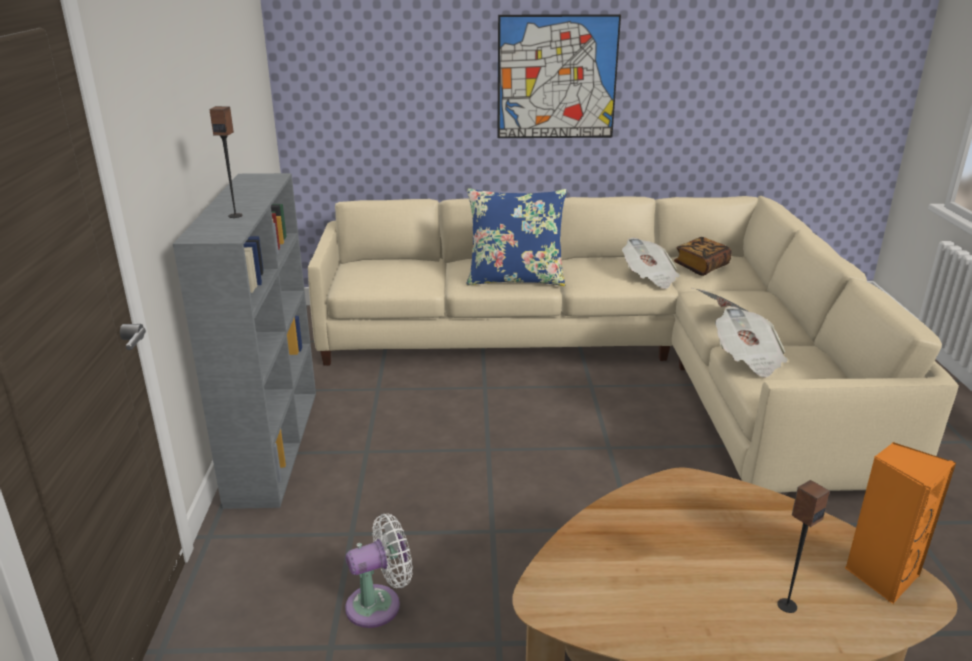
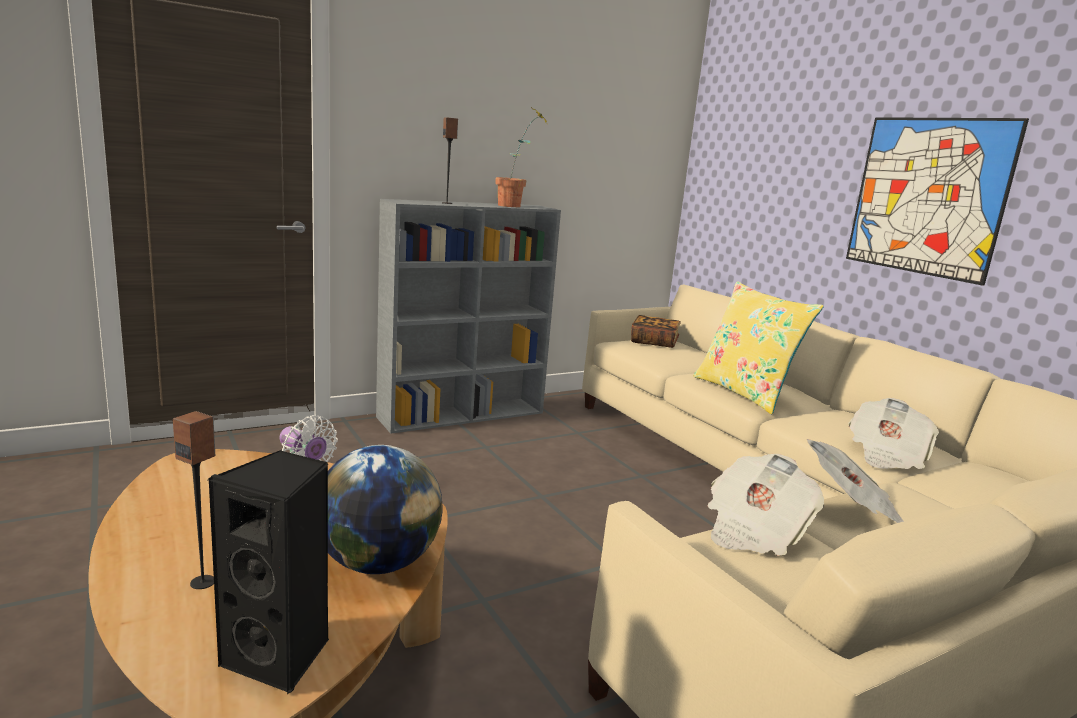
camera: 60 degrees right, 10 degrees down
(263, 187) = (516, 206): none -> potted plant
(515, 279) = (744, 393): blue pillow -> yellow pillow
(701, 267) = (987, 482): book -> book (654, 342)
(767, 515) = (377, 563): none -> globe
(880, 575) = (281, 656): orange speaker -> black speaker

